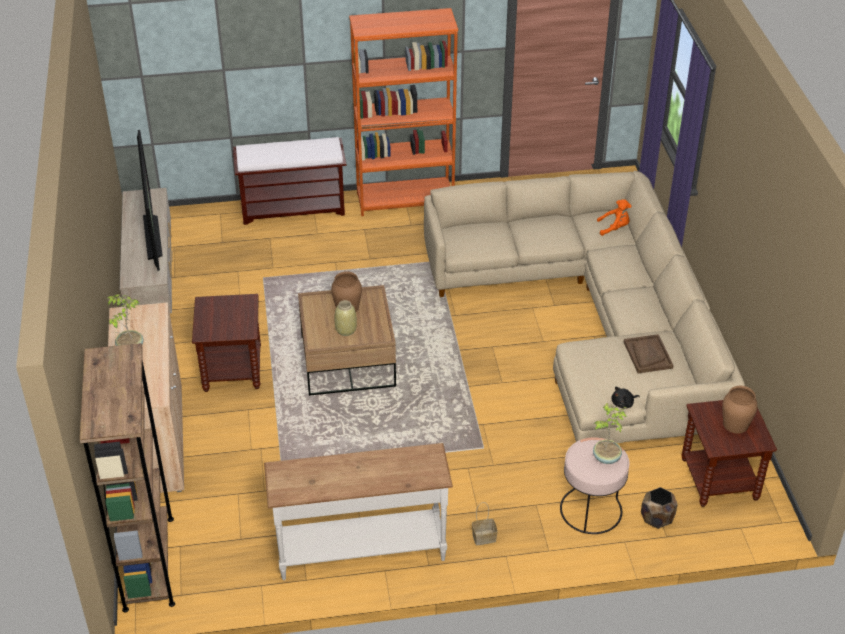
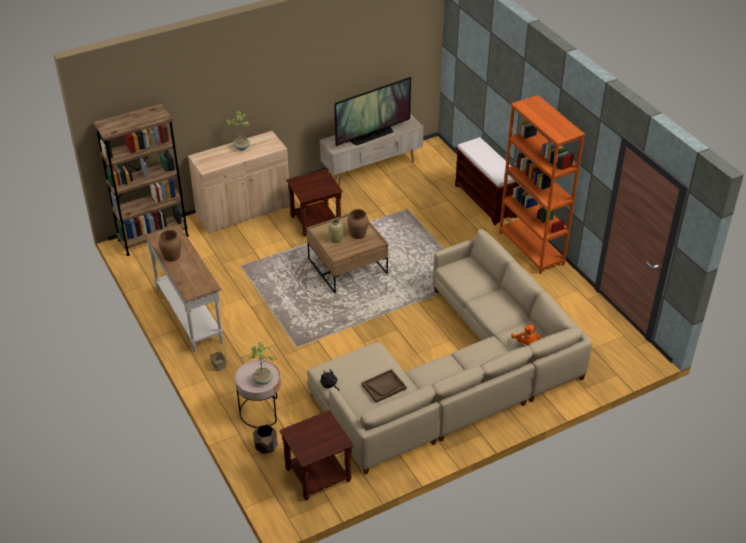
camera: 70 degrees right, 0 degrees up
(735, 424) = (319, 439): brown vase -> brown vase (172, 256)

